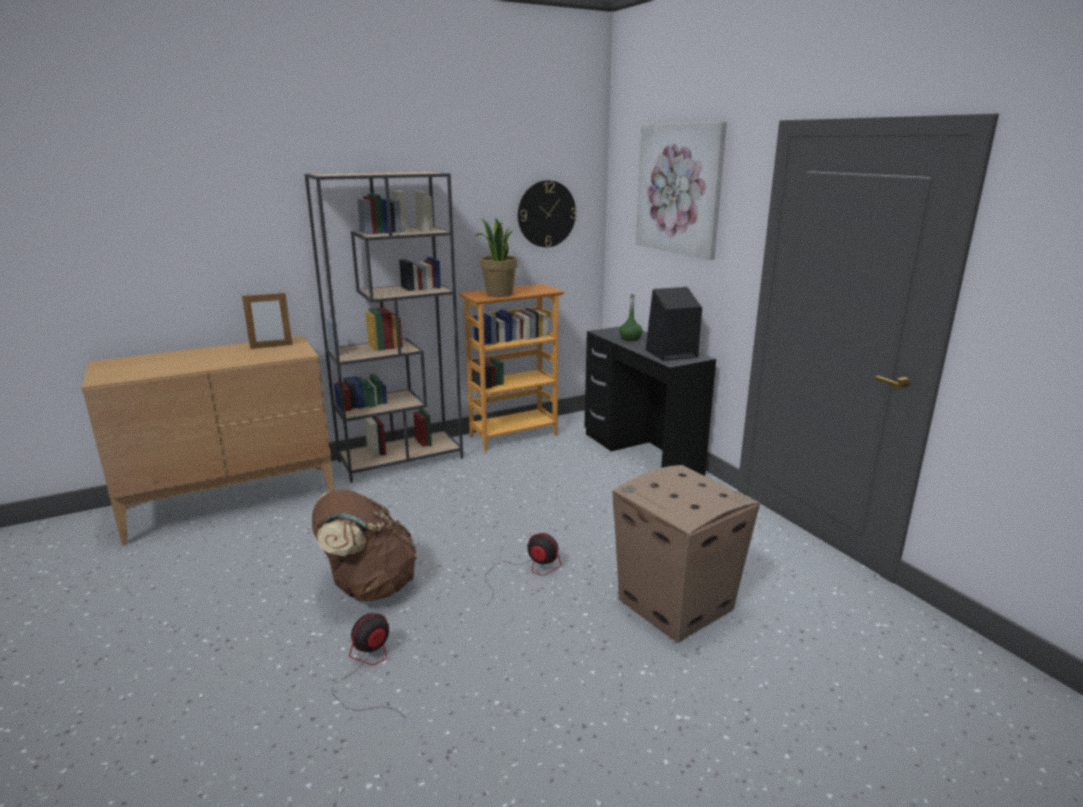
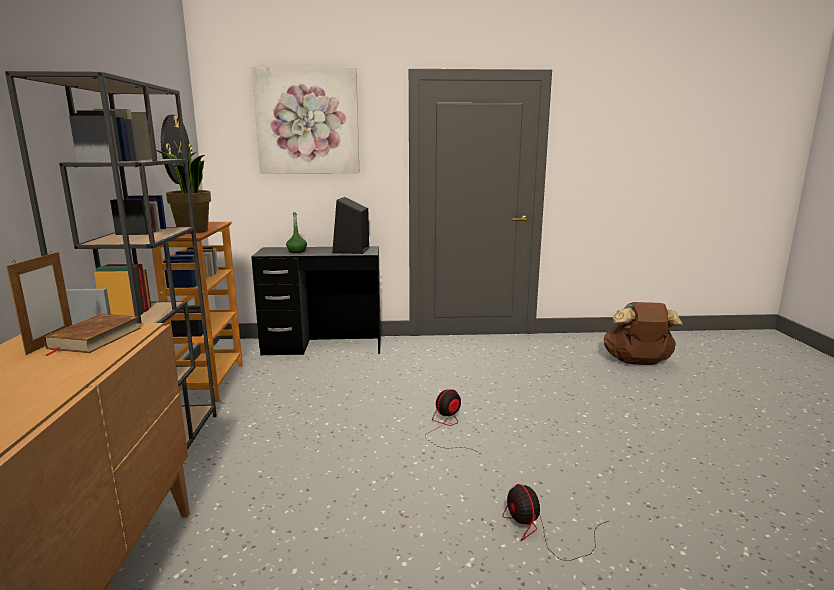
camera: 65 degrees left, 5 degrees down
(281, 351) = (94, 338): none -> brown book
(368, 586) = (409, 514): brown backpack -> brown backpack (637, 362)
(676, 605) = (522, 387): cardboard box -> none

